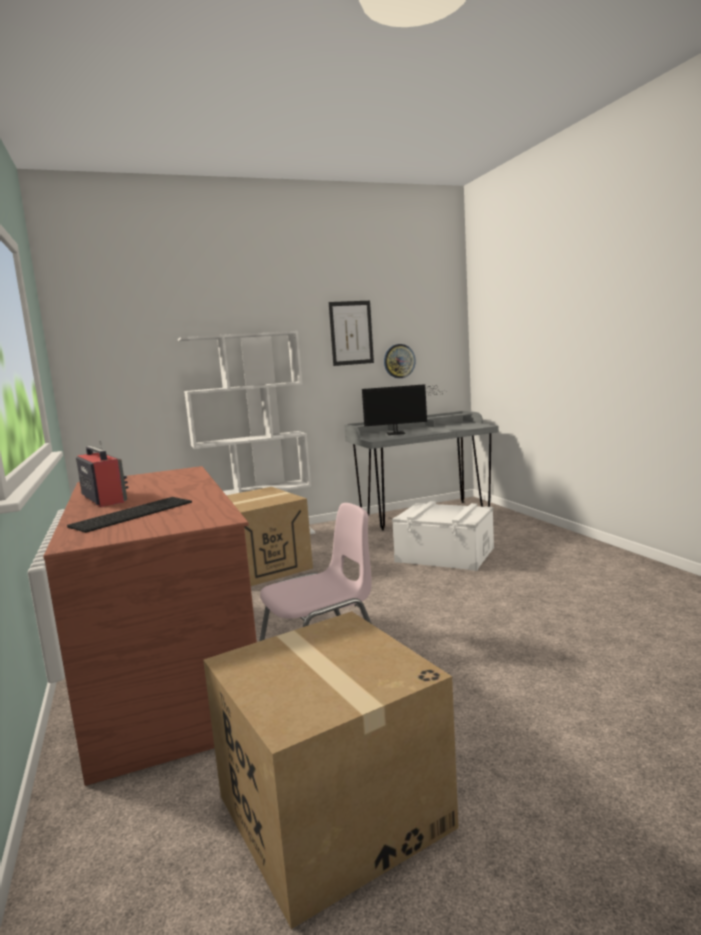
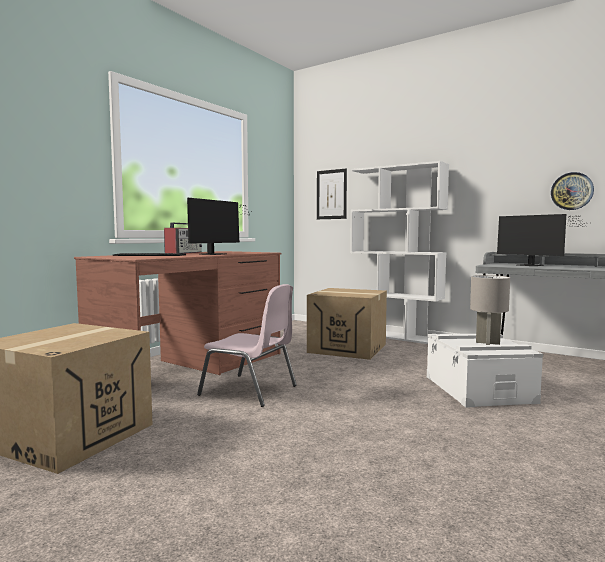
camera: 55 degrees right, 5 degrees down
(183, 487) = (216, 254): none -> monitor
(351, 333) = (514, 162): picture -> picture (331, 194)
(447, 511) = (487, 343): none -> grey table lamp

